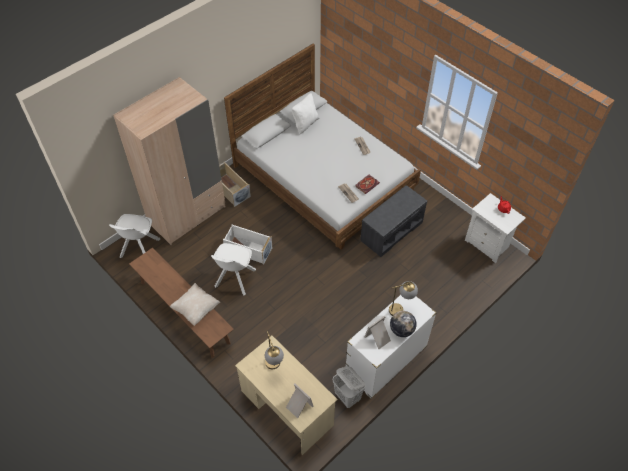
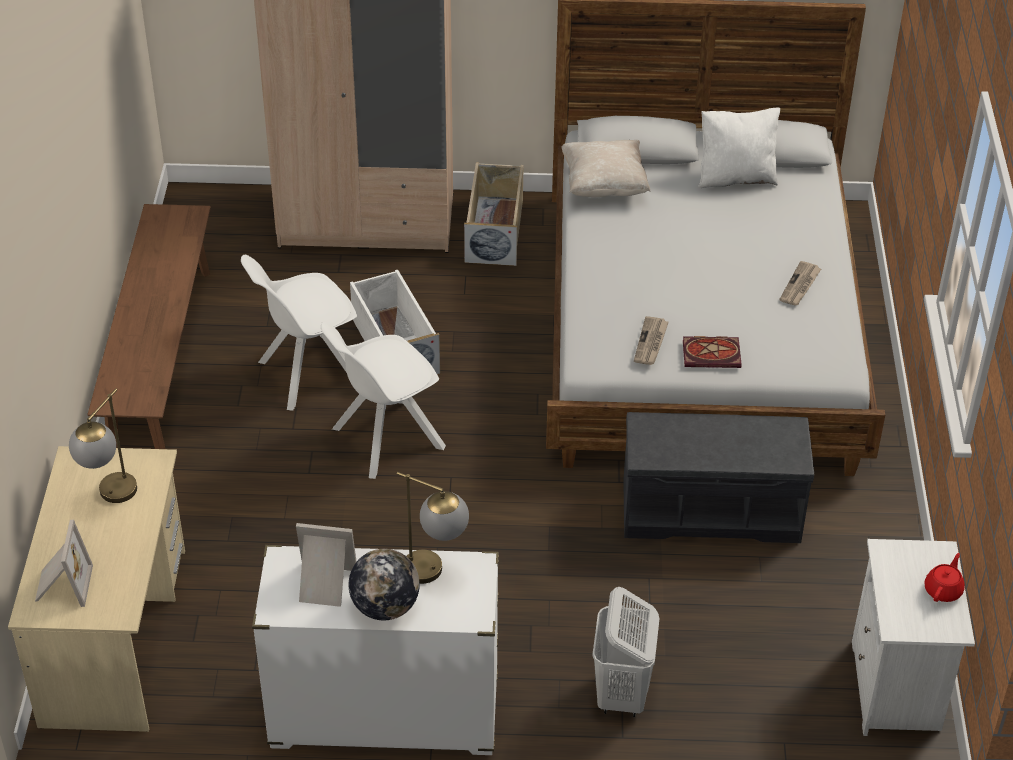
camera: 45 degrees right, 10 degrees down
(139, 249) = (222, 219): white chair -> white chair (385, 439)
(196, 309) = (147, 343): beige pillow -> beige pillow (604, 186)
(347, 397) = (234, 710): white laundry basket -> white laundry basket (622, 695)

